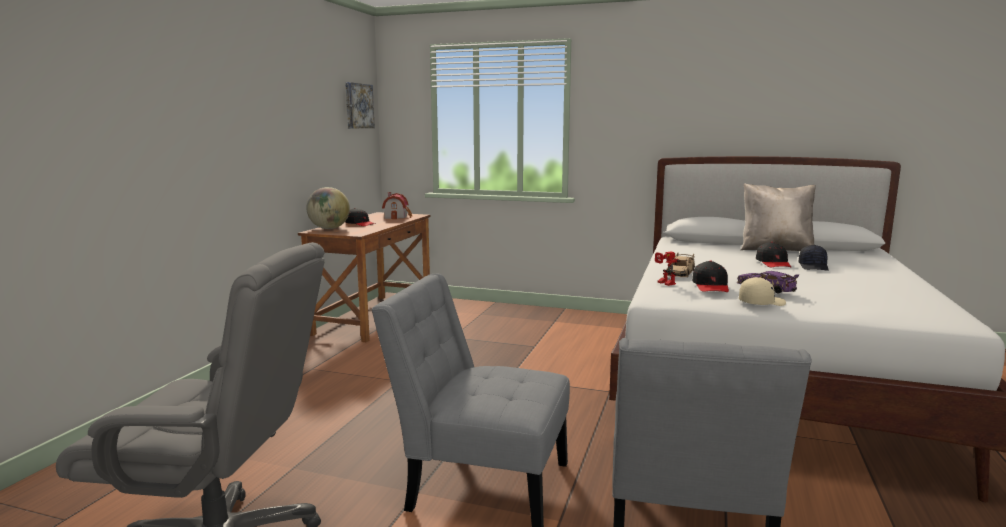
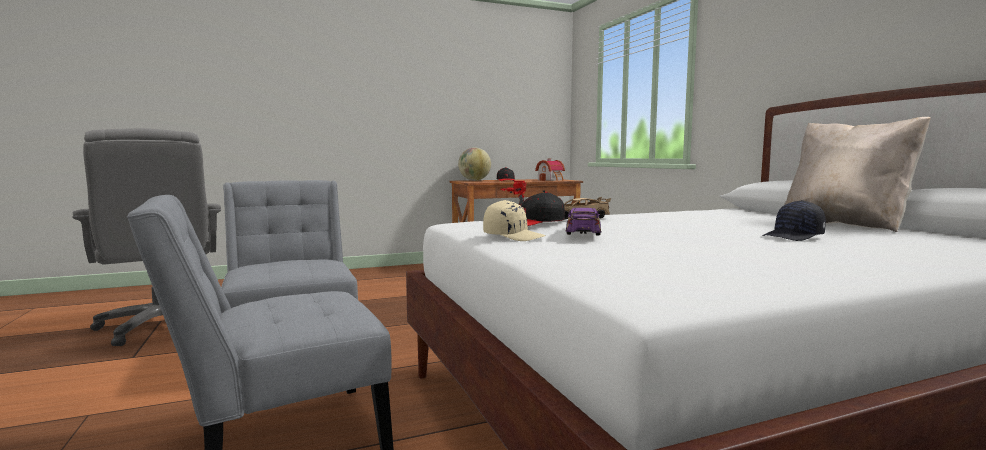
camera: 50 degrees right, 5 degrees down
(358, 106) = (540, 87): picture -> none
(773, 263) = (745, 227): black cap -> none

